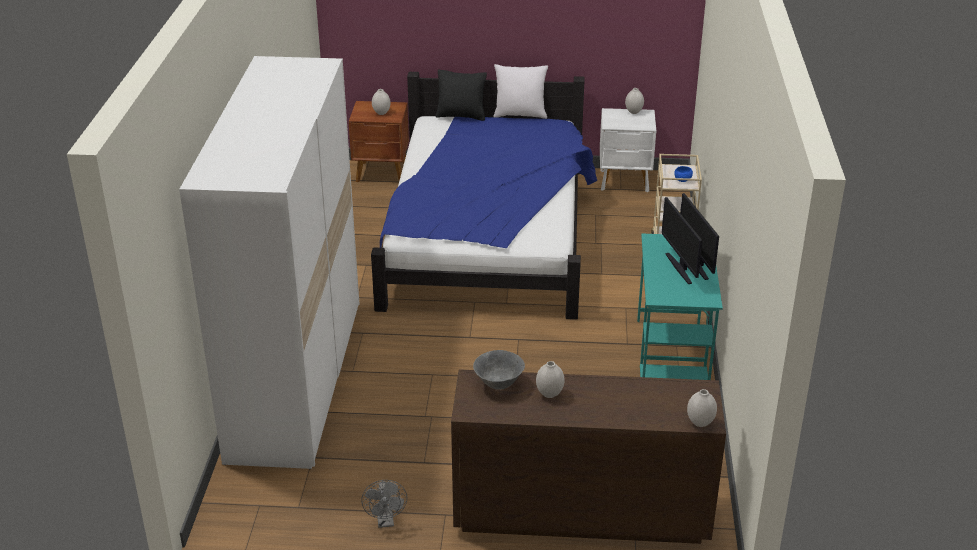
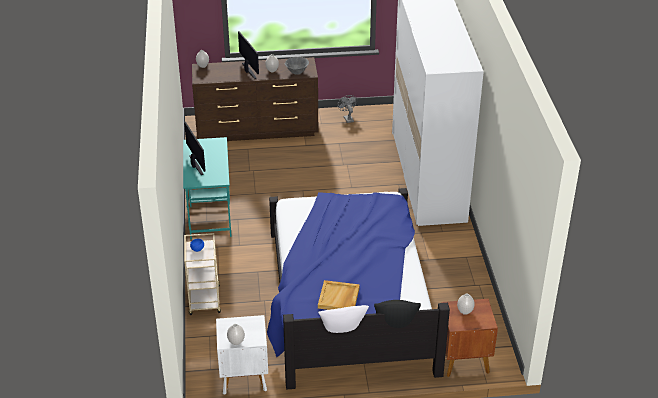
camera: 170 degrees right, 5 degrees up
(514, 138) = (339, 298): none -> beige tray
(680, 268) = (205, 161): monitor -> monitor (248, 71)

